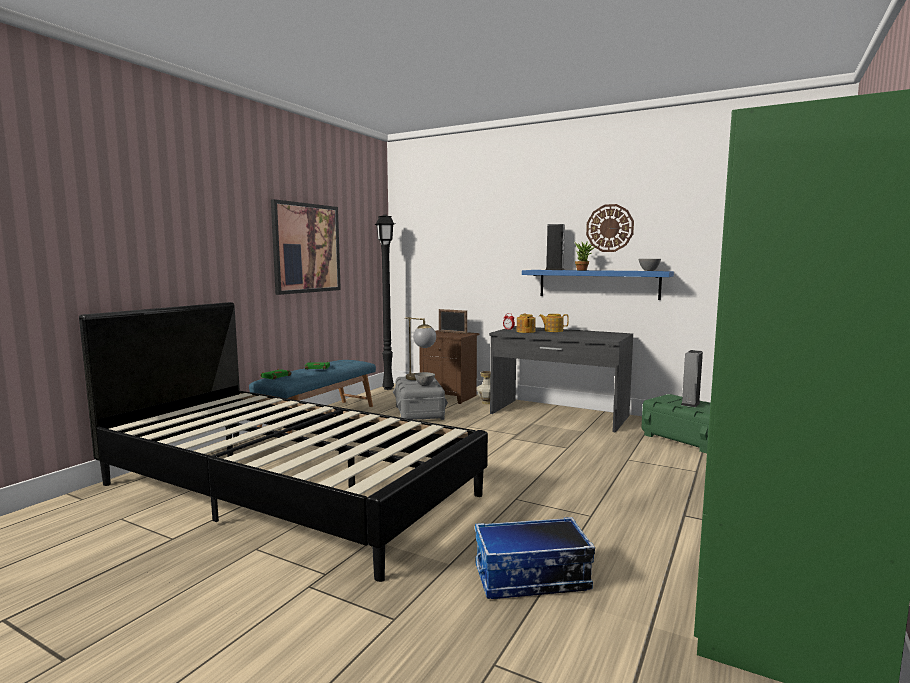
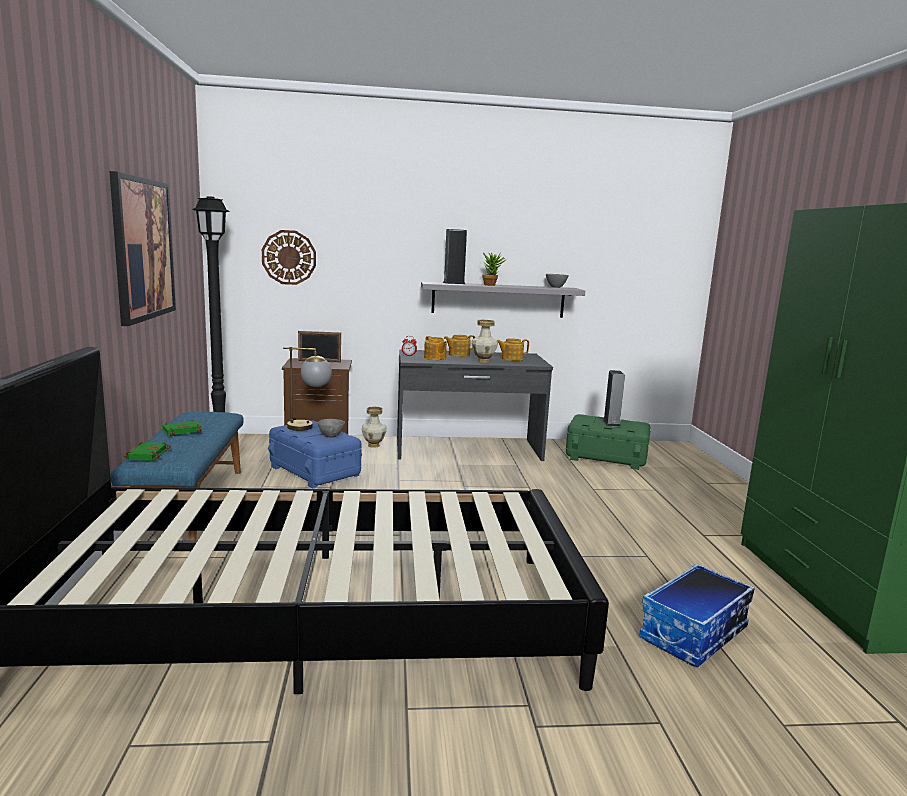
camera: 35 degrees left, 5 degrees up
(419, 412) = (315, 471): grey storage box -> blue storage box
(562, 335) = (483, 361): none -> vase
(594, 335) = (511, 359): none -> teapot
(598, 284) = (498, 300): blue shelf -> grey shelf
(609, 228) = (512, 238): wall clock -> wall clock (289, 257)

